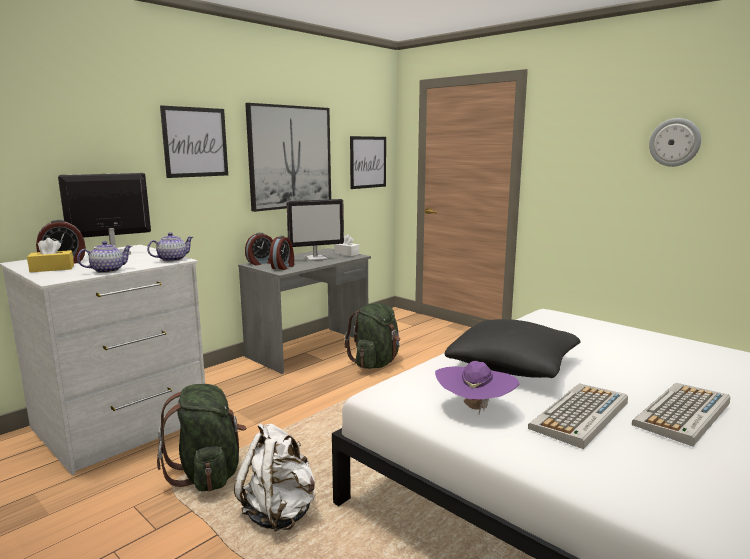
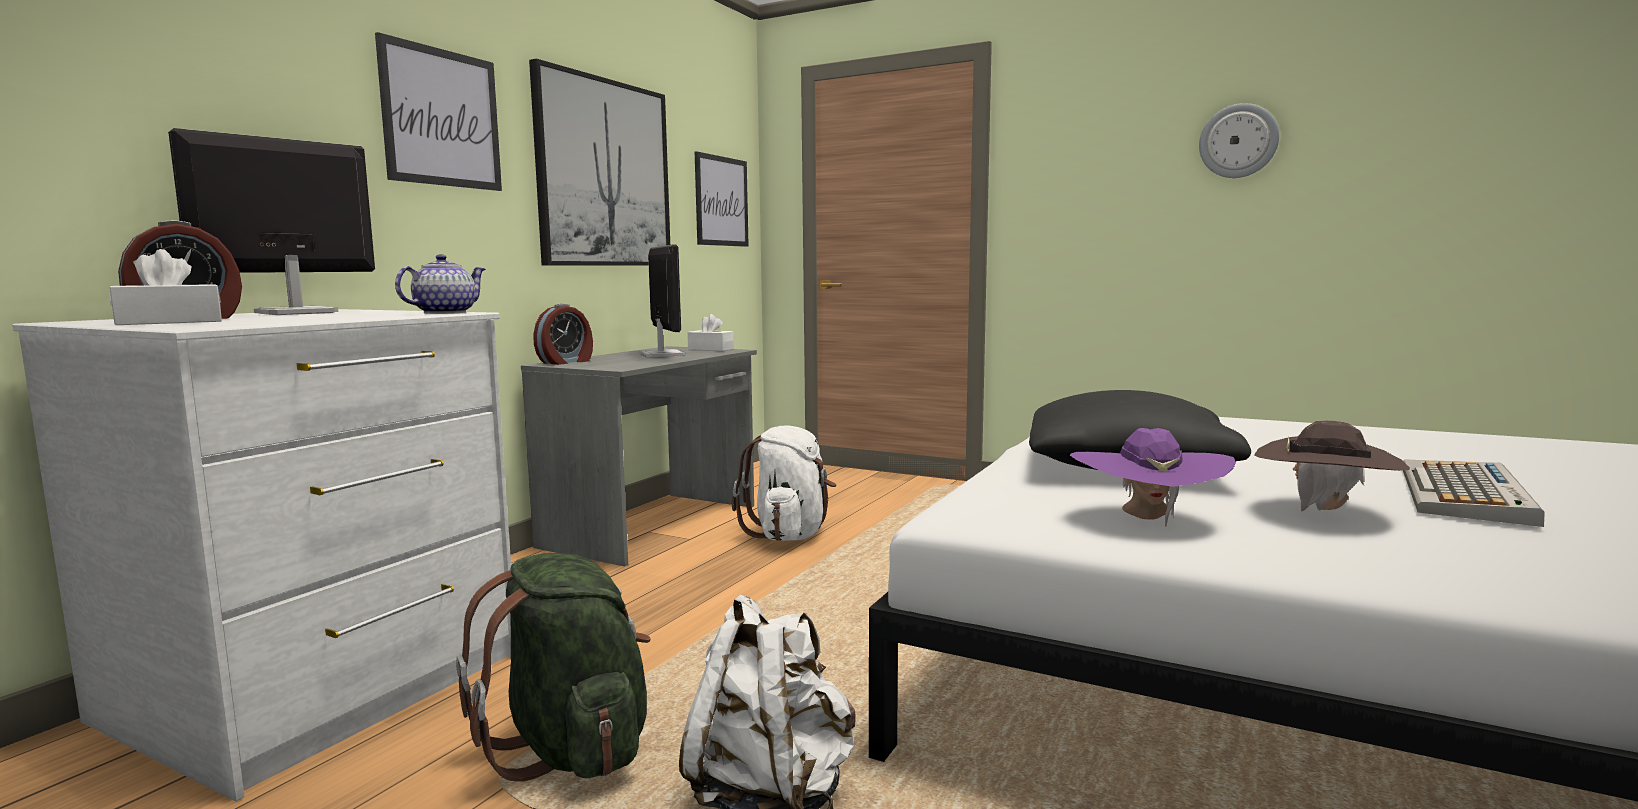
camera: 15 degrees left, 5 degrees down
(52, 268) = (170, 322): yellow tissue box -> white tissue box
(107, 270) = (317, 320): teapot -> none
(283, 267) = (615, 364): alarm clock -> none
(316, 258) = (662, 354): monitor -> monitor turned 75 degrees counterclockwise
(375, 363) = (789, 535): green backpack -> white backpack
(580, 416) = (1325, 511): keyboard -> brown hat

